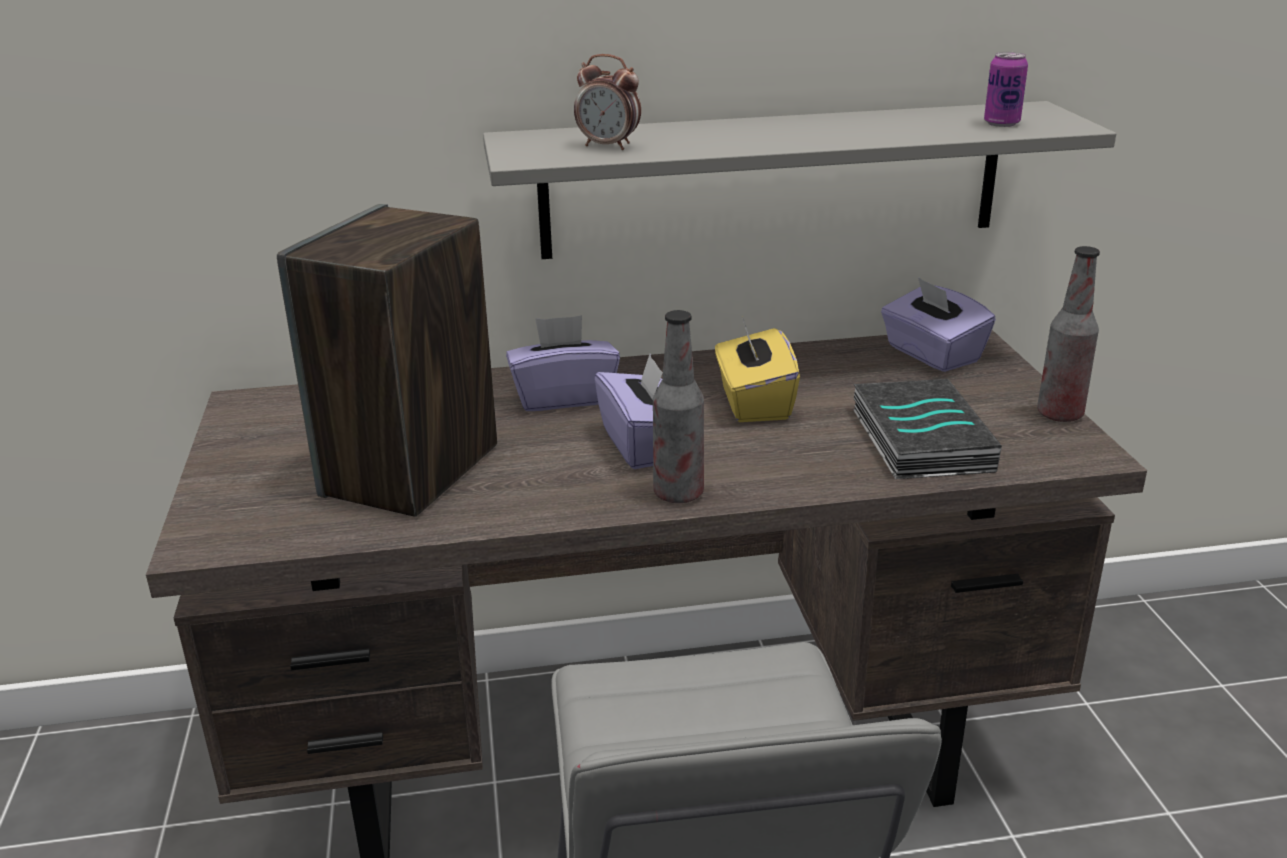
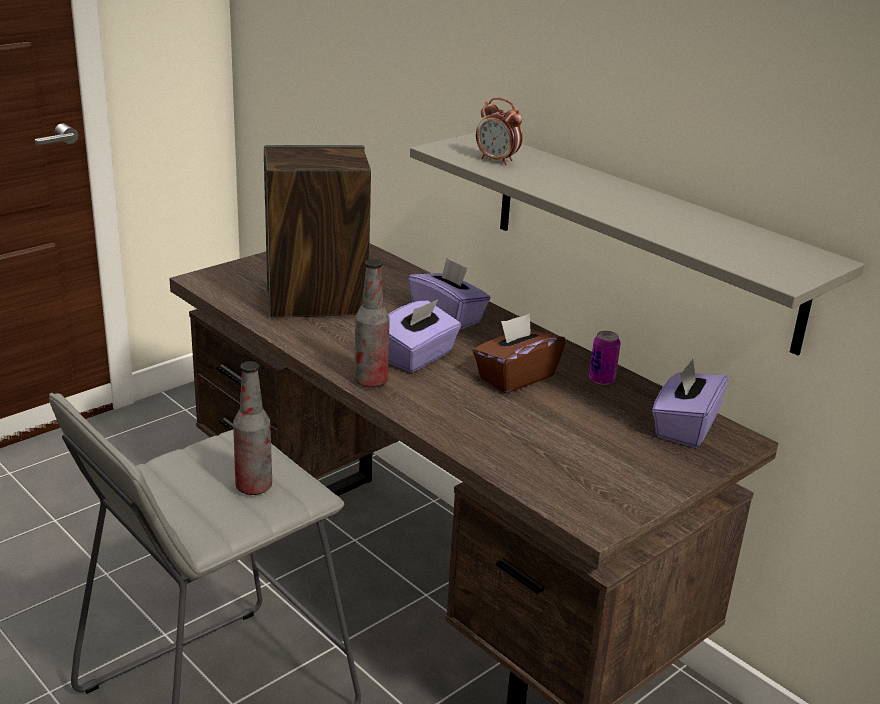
camera: 55 degrees right, 0 degrees up
(609, 146) = (497, 161): alarm clock -> alarm clock turned 45 degrees counterclockwise
(753, 403) = (515, 377): yellow tissue box -> brown tissue box
(917, 439) = (535, 446): book -> none
(1001, 123) = (747, 254): can -> can (602, 380)
(1059, 414) = (648, 499): bottle -> bottle (254, 487)

